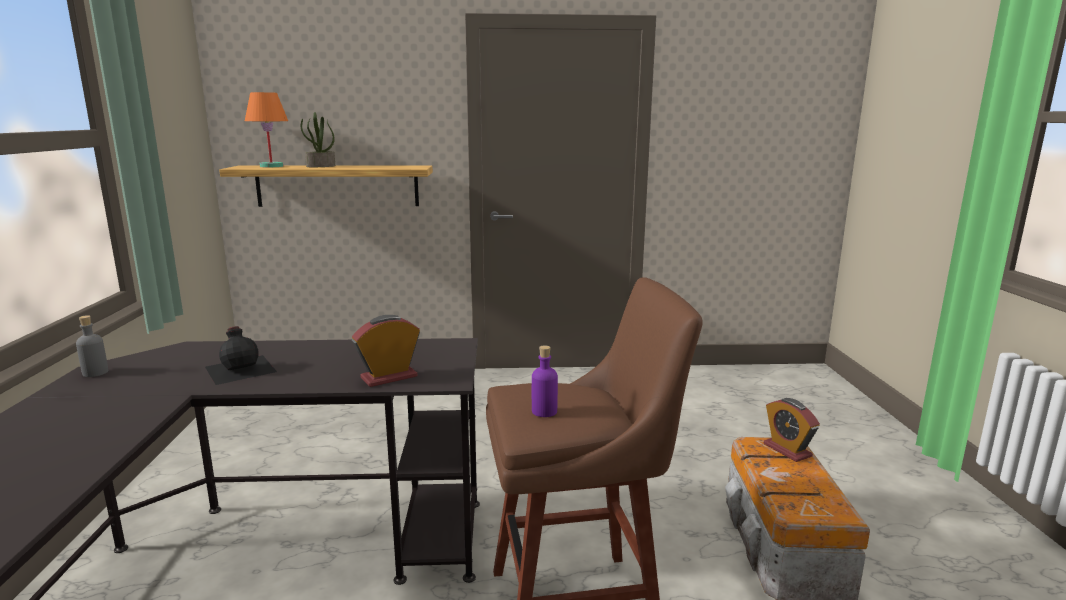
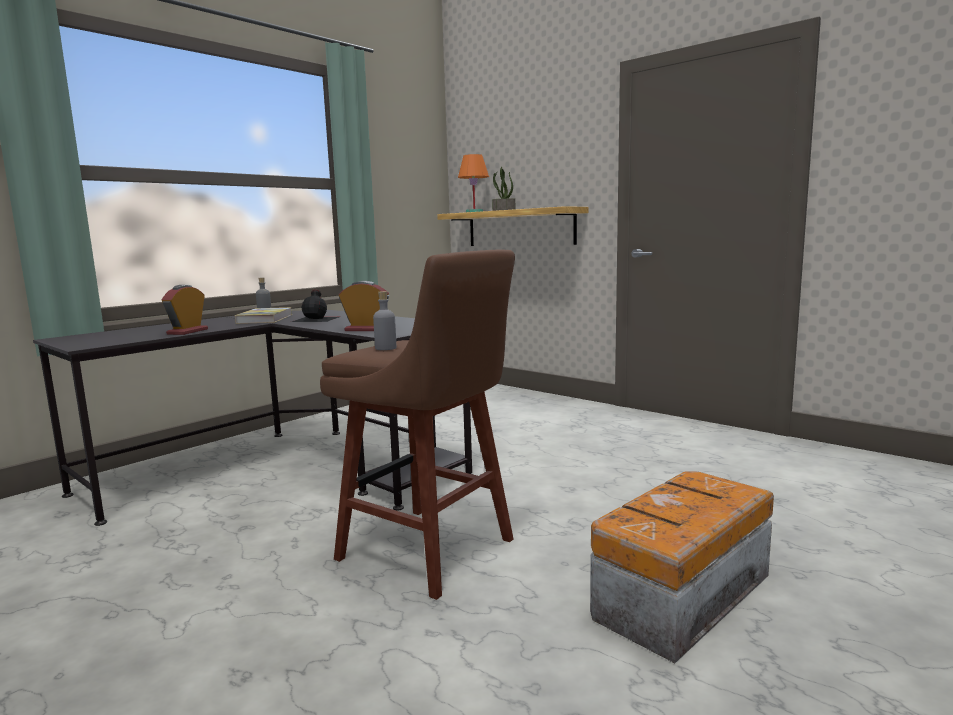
camera: 45 degrees right, 5 degrees down
(143, 386) = (265, 319): none -> book
(544, 411) = (385, 348): purple bottle -> grey bottle
(787, 450) = (723, 491): alarm clock -> alarm clock (187, 331)

